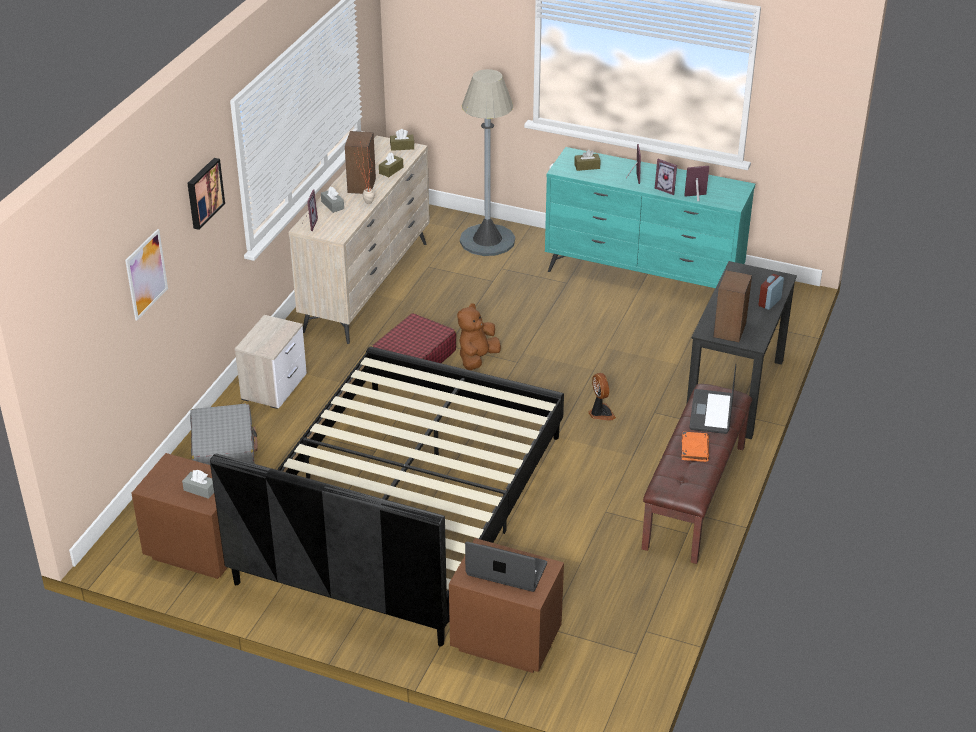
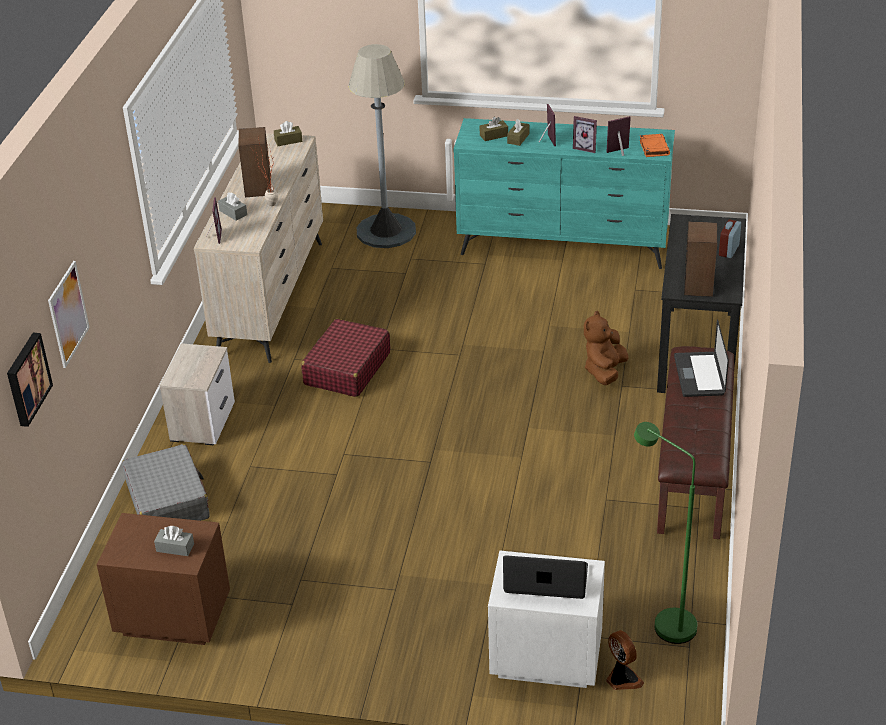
camera: 10 degrees left, 0 degrees up
(203, 193) = (110, 214): picture -> picture (26, 379)
(391, 170) = (285, 167): brown tissue box -> brown tissue box (518, 138)
(403, 506) = (387, 530): black bed -> none
(477, 359) = (416, 358): brown plush toy -> brown plush toy (605, 371)
(505, 640) = (544, 657): brown nightstand -> white nightstand
(600, 413) = (565, 396): fan -> fan (622, 679)
(622, 628) = (665, 622): none -> green floor lamp
(694, 449) = (695, 416): orange book -> orange book (654, 148)

